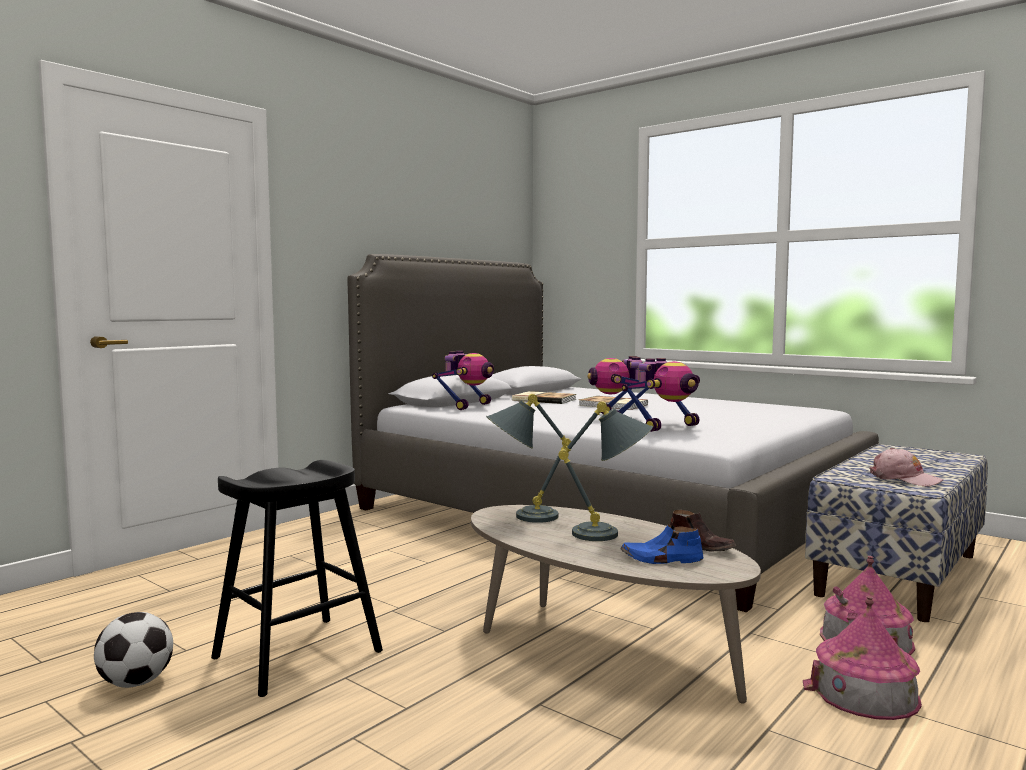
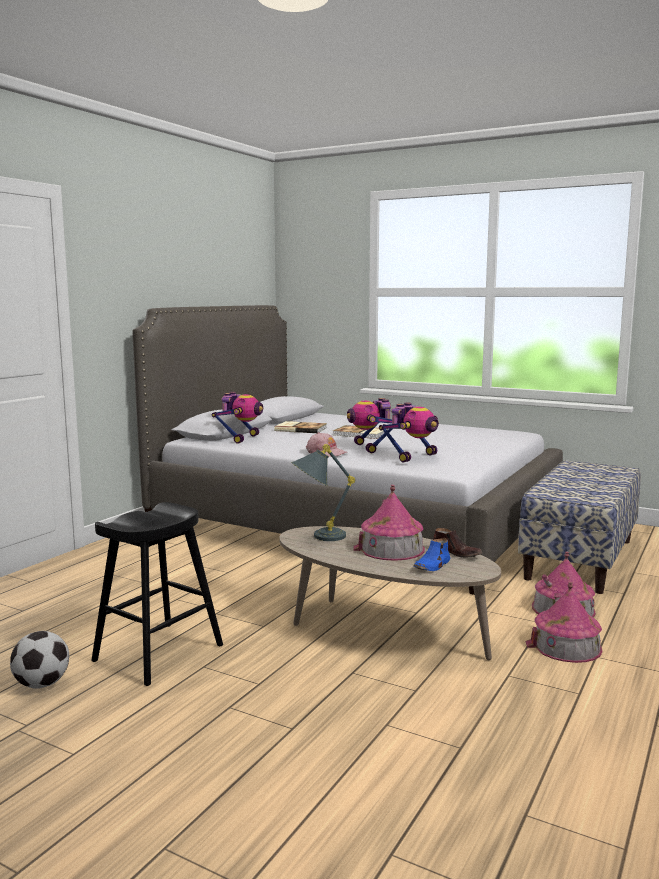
camera: 10 degrees left, 5 degrees up
(612, 535) = (391, 548): grey table lamp -> toy house
(661, 559) = (432, 566): blue shoe -> blue shoe turned 45 degrees counterclockwise
(904, 479) = (587, 492): pink cap -> pink cap (326, 452)

